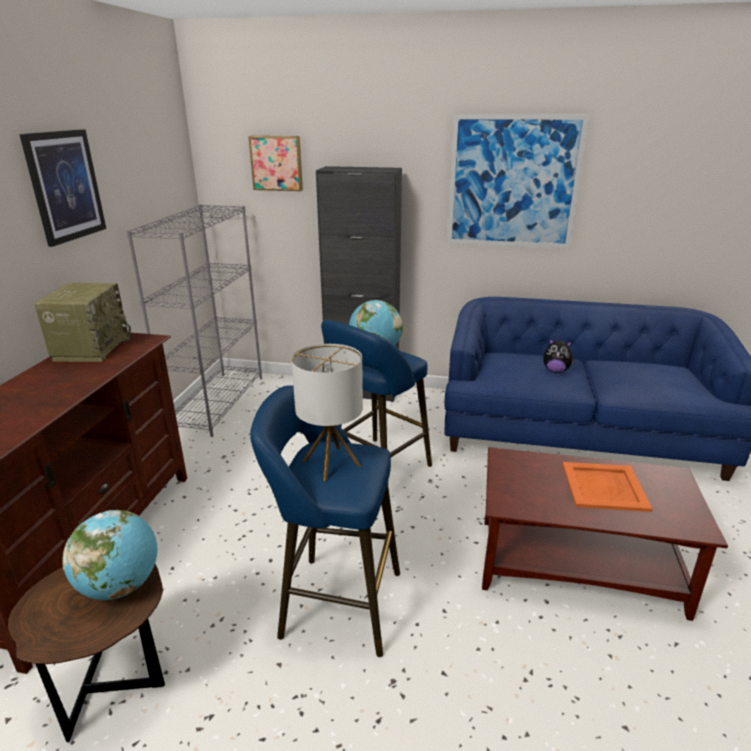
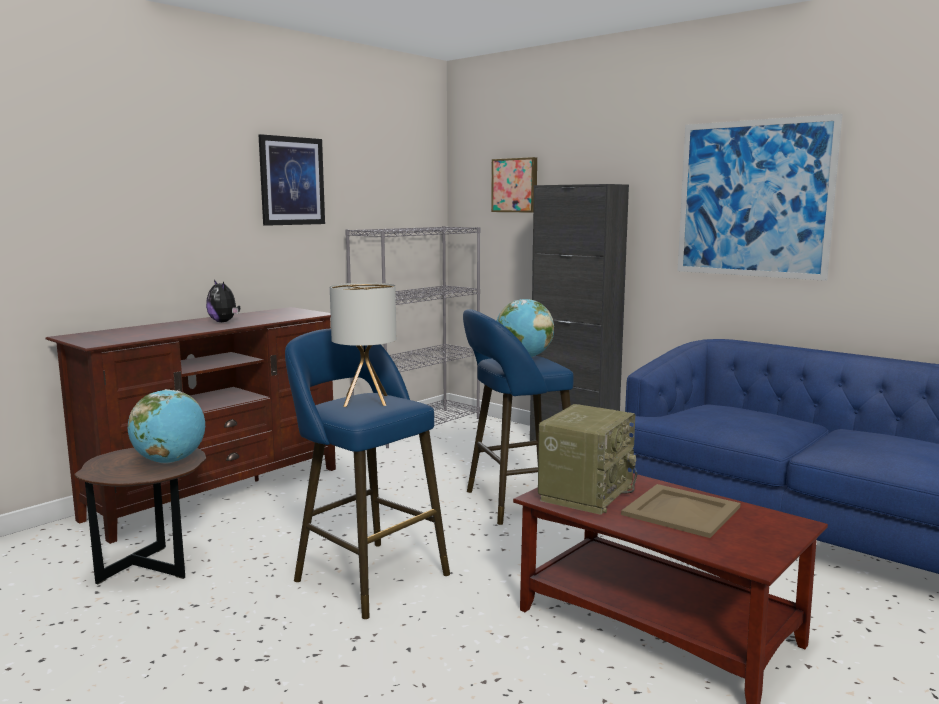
camera: 30 degrees right, 15 degrees down
(91, 348) = (270, 313): radio -> radio (585, 493)
(556, 370) = (762, 422): plush toy -> plush toy (224, 322)
(604, 486) = (682, 511): orange tray -> beige tray

